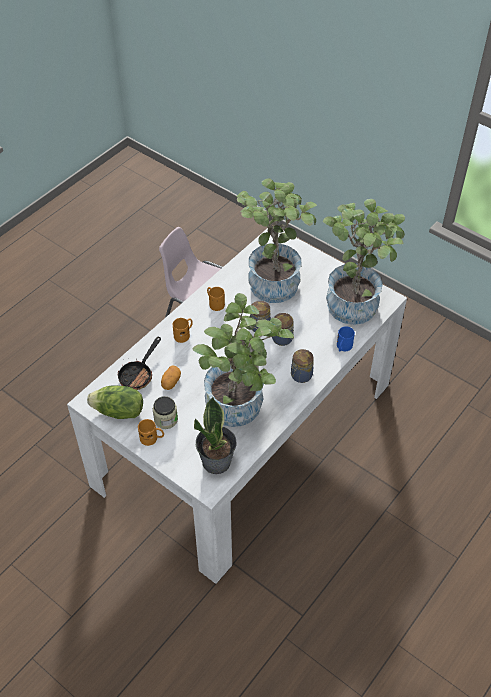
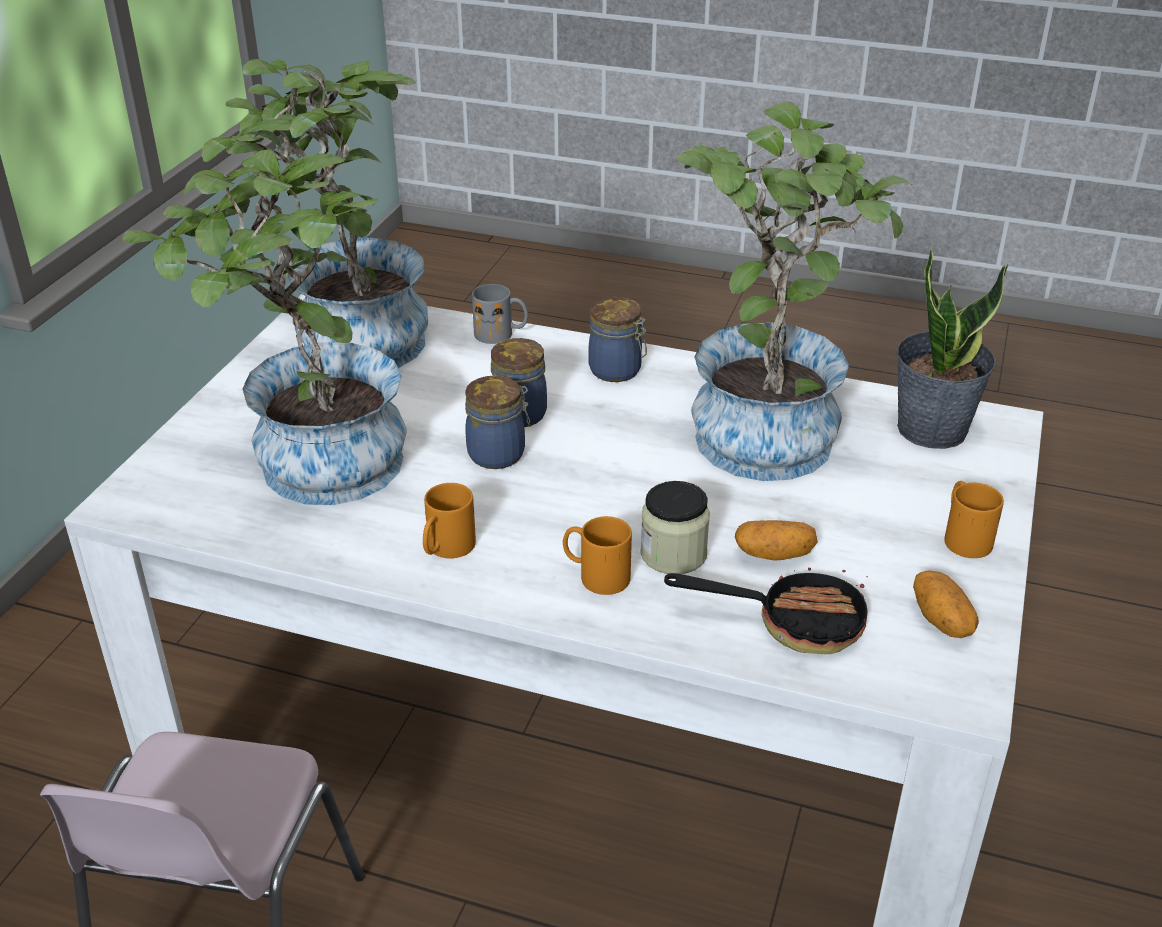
camera: 110 degrees left, 15 degrees down
(118, 412) = (942, 620): lettuce -> potato
(166, 419) = (892, 530): jar -> jar (673, 554)
(343, 347) = (501, 334): blue mug -> grey mug

